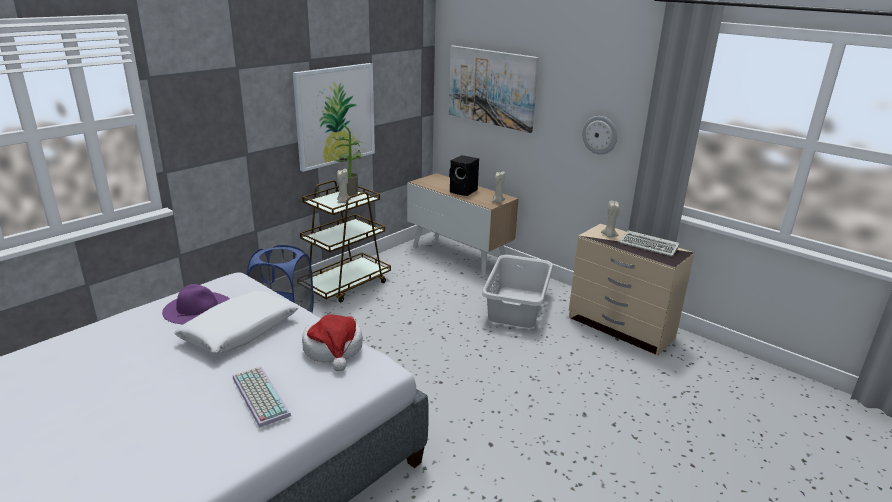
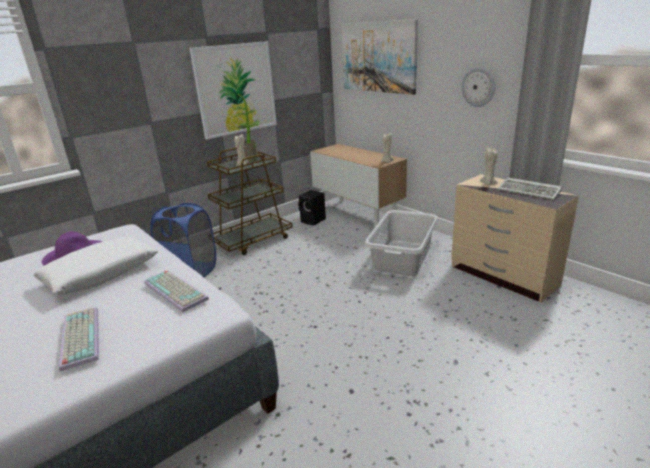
camera: 10 degrees right, 0 degrees up
(333, 349) = (177, 291): hat -> keyboard
(464, 191) = (358, 155): black speaker -> black speaker (313, 221)

